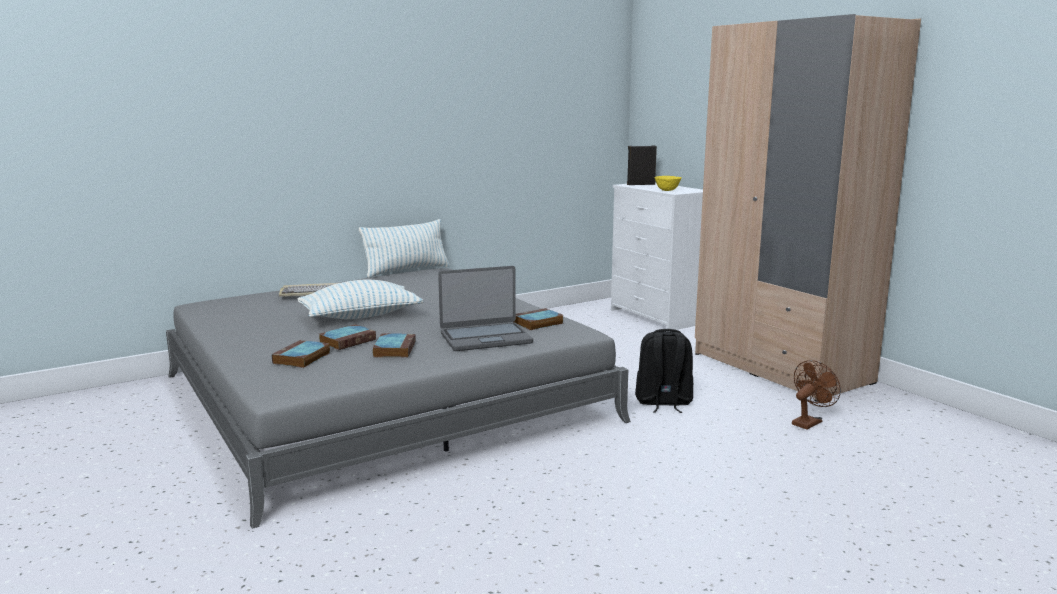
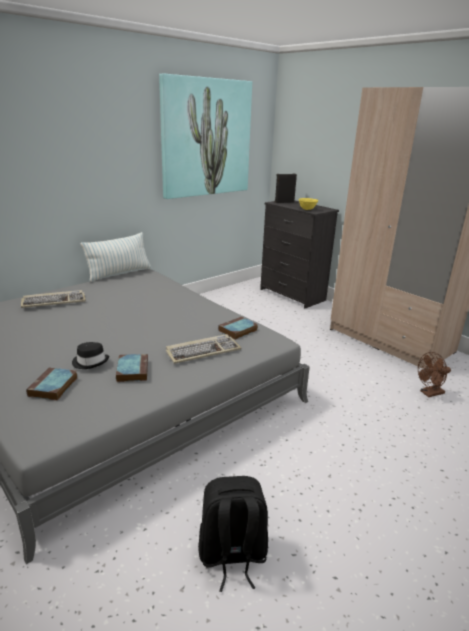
camera: 10 degrees left, 10 degrees up
(348, 341) = (90, 361): book -> black hat
(361, 316) = (94, 329): pillow -> none
(485, 338) = (203, 351): laptop -> keyboard
(530, 101) = (206, 138): none -> picture
(656, 317) = (292, 295): white dresser -> black dresser
(663, 402) = (324, 379): black backpack -> black backpack (232, 555)
(809, 422) = (429, 393): brown fan -> brown fan turned 150 degrees counterclockwise

